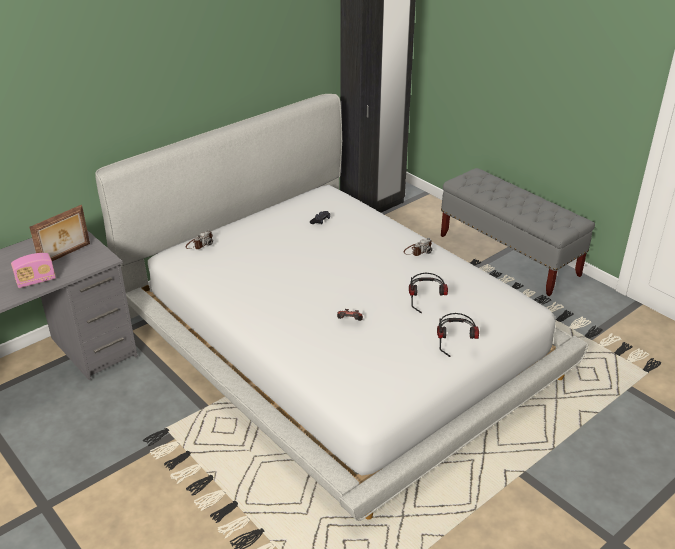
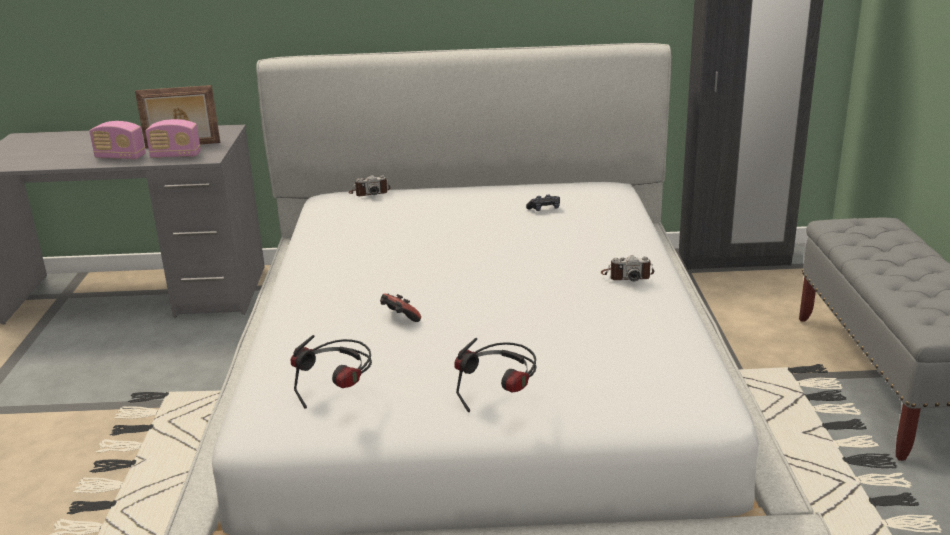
camera: 40 degrees right, 10 degrees down
(78, 265) = (176, 156): none -> radio
(426, 302) = (539, 335): headphones -> headphones (339, 397)

